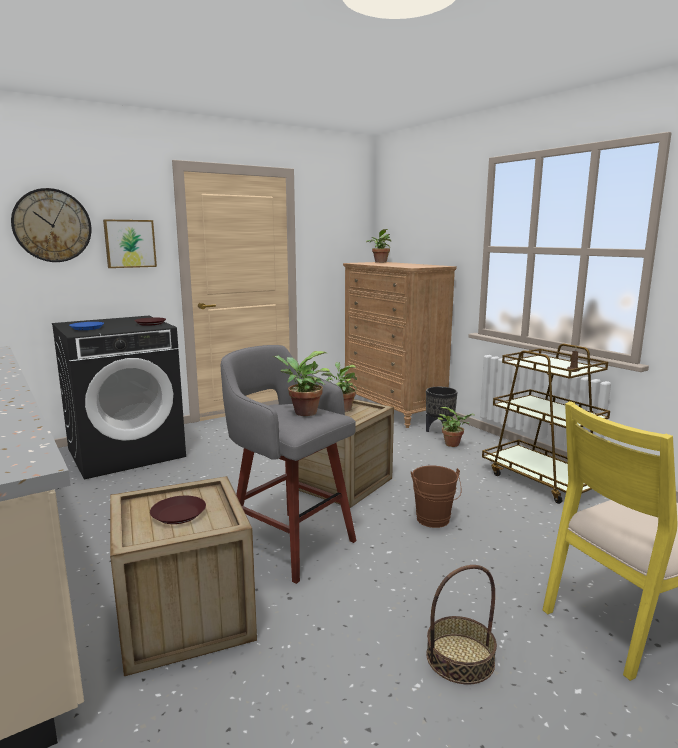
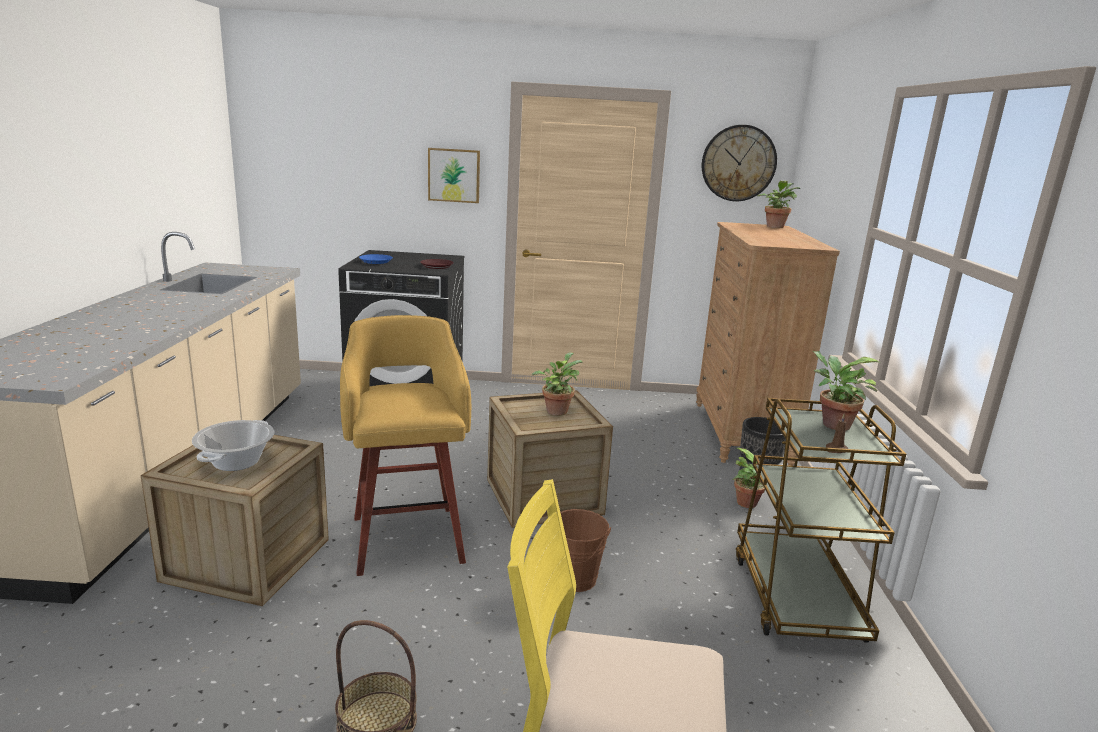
camera: 35 degrees right, 5 degrees up
(52, 225) = (380, 151): wall clock -> wall clock (738, 163)
(178, 514) = (236, 462): brown plate -> cooking pot
(289, 543) = (407, 536): grey stool -> yellow stool
(302, 413) = (413, 400): potted plant -> potted plant (832, 424)

